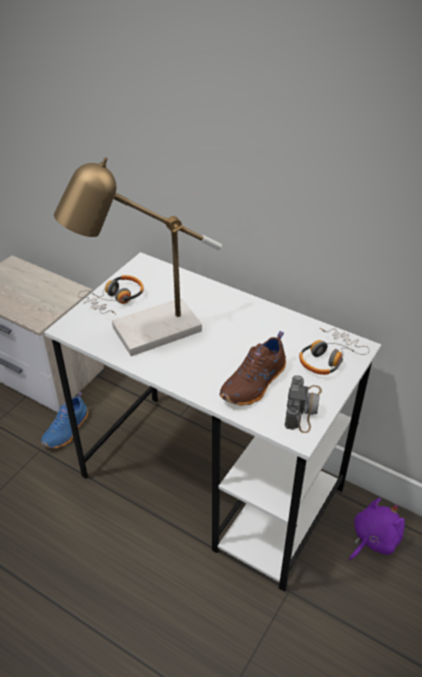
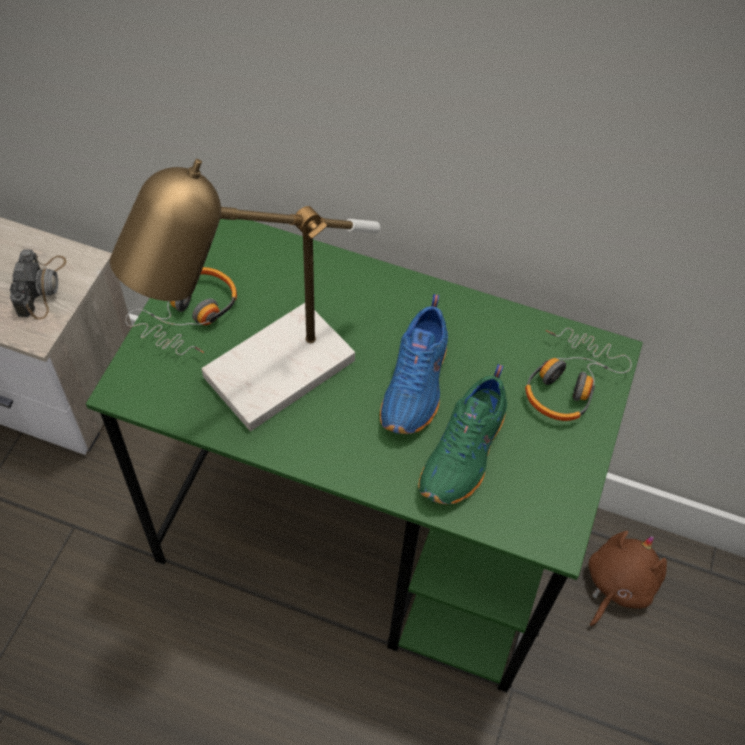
camera: 15 degrees left, 15 degrees up
(67, 430) = (109, 484): blue shoe -> blue shoe (417, 384)
(213, 483) = (365, 537): white desk -> green desk
(255, 384) = (465, 452): brown shoe -> green shoe
(303, 407) = (550, 485): camera -> camera (41, 287)
(373, 539) = (617, 584): purple plush toy -> brown plush toy

